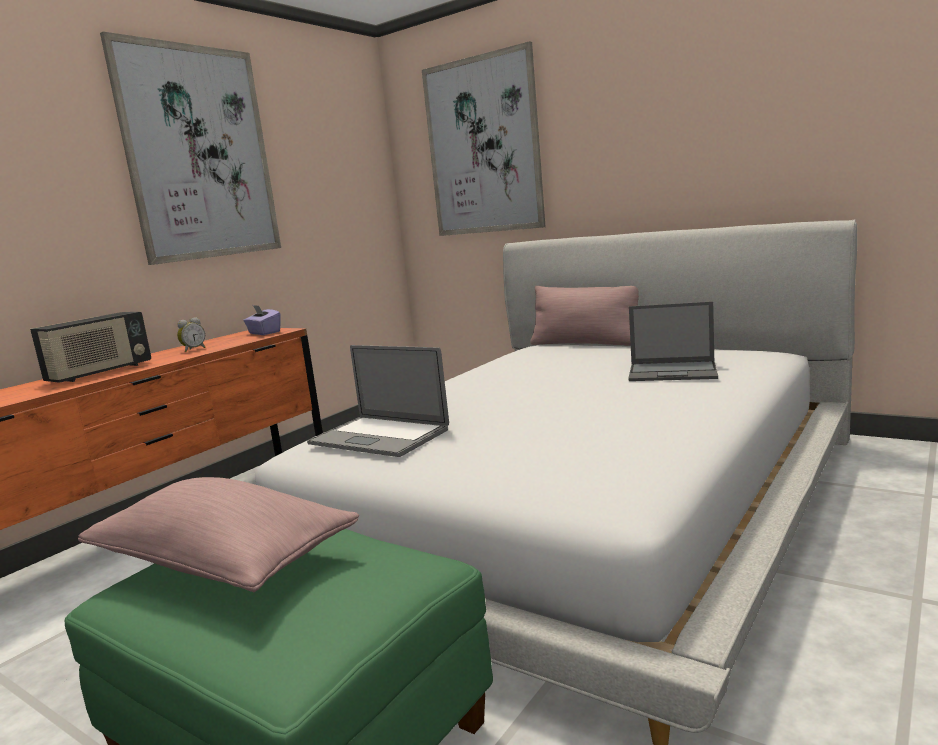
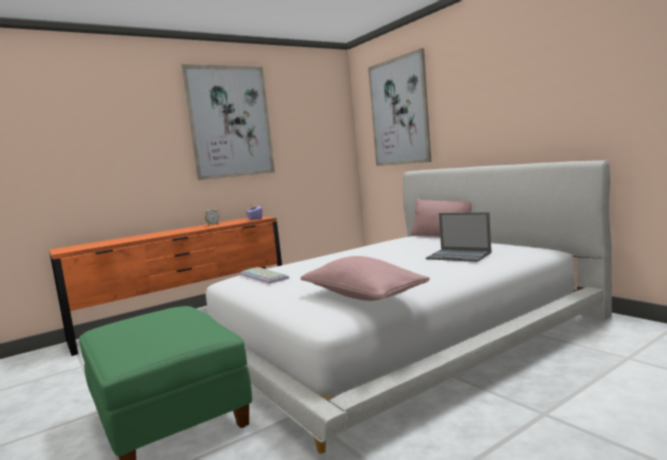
camera: 20 degrees right, 5 degrees down
(100, 373) = (161, 233): radio -> none
(224, 563) = (144, 321): pink pillow -> pink pillow (363, 296)
(379, 437) = (265, 276): laptop -> keyboard

